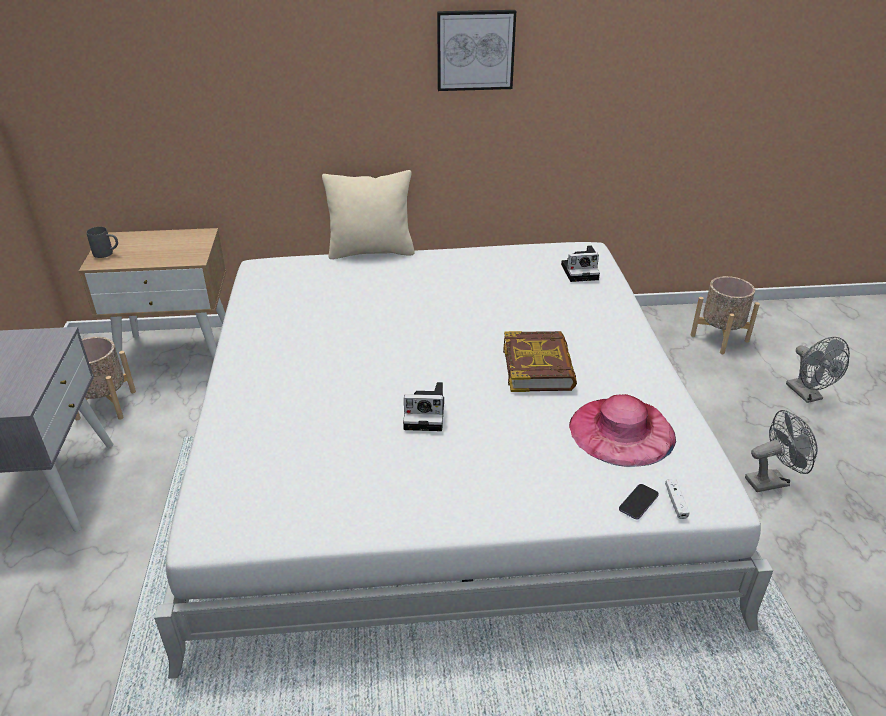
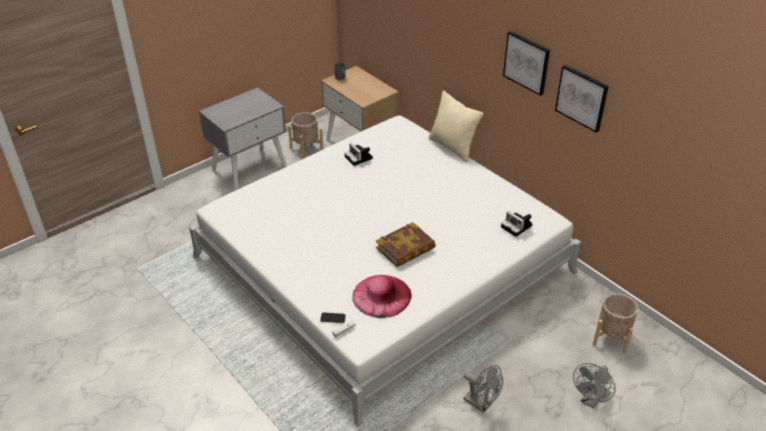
camera: 55 degrees right, 5 degrees up
(426, 414) = (332, 229): camera -> camera (359, 158)
(579, 59) = (582, 97): none -> picture

